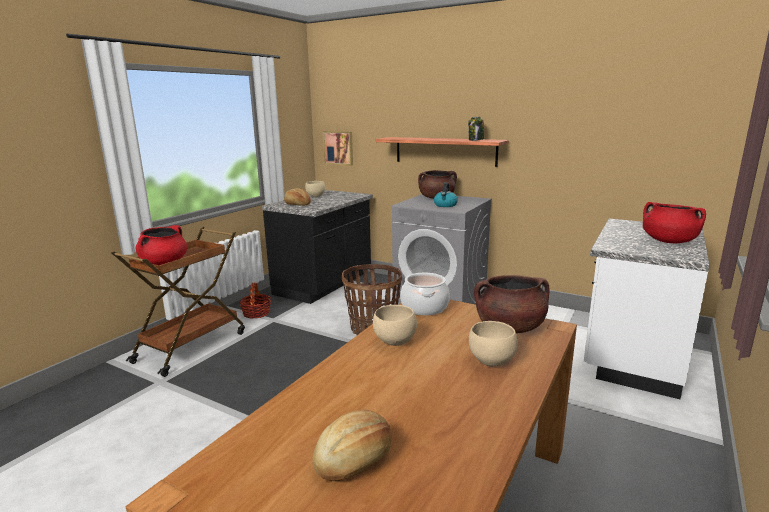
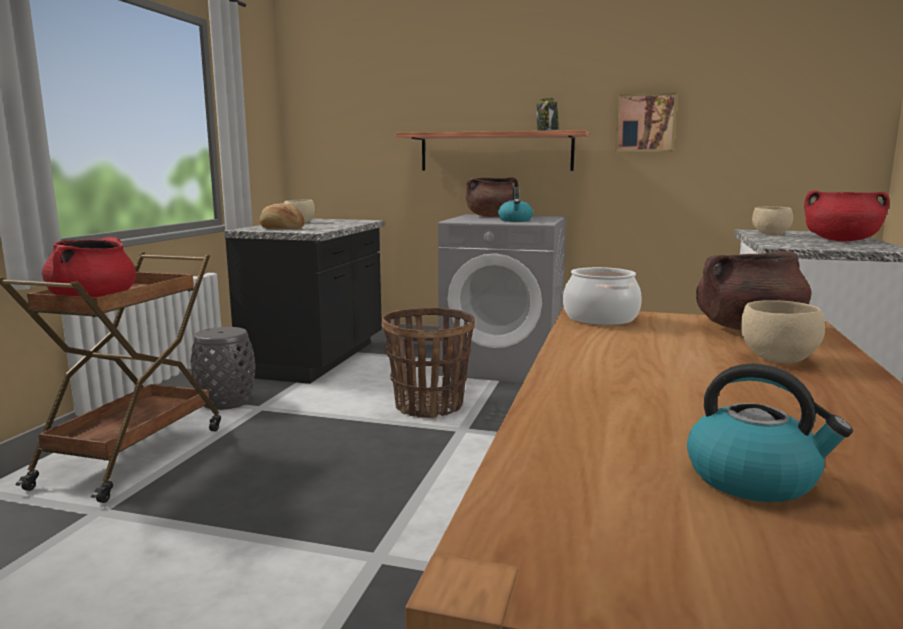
camera: 15 degrees left, 5 degrees down
(256, 313) = (226, 401): basket -> grey stool
(339, 148) = (327, 154): picture -> picture (645, 123)
(355, 459) = (753, 479): bread -> kettle
(395, 342) = (610, 351): beige bowl -> beige bowl (771, 234)

